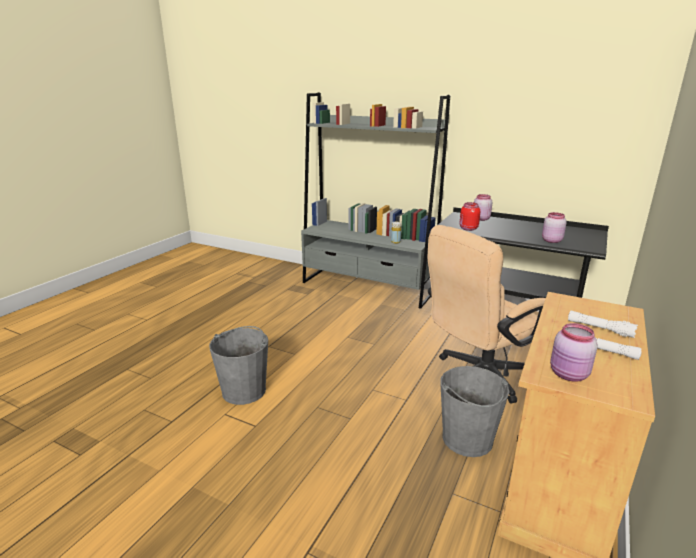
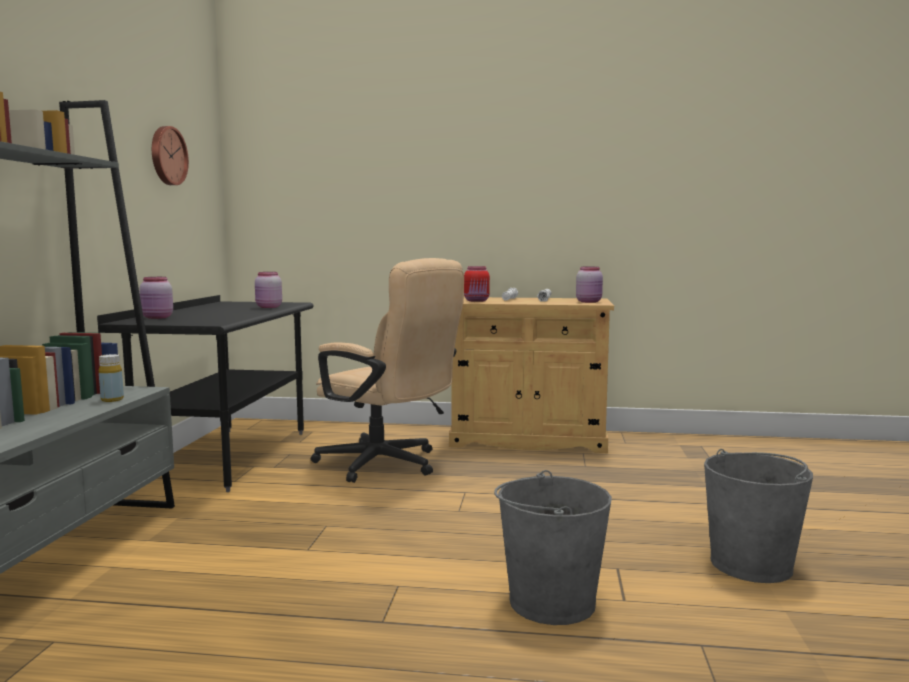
camera: 110 degrees left, 15 degrees down
(467, 439) = (507, 464): grey bucket -> grey bucket (752, 564)
(468, 229) = (217, 319): red jar -> red jar (477, 301)
(563, 114) = (167, 156): none -> wall clock

